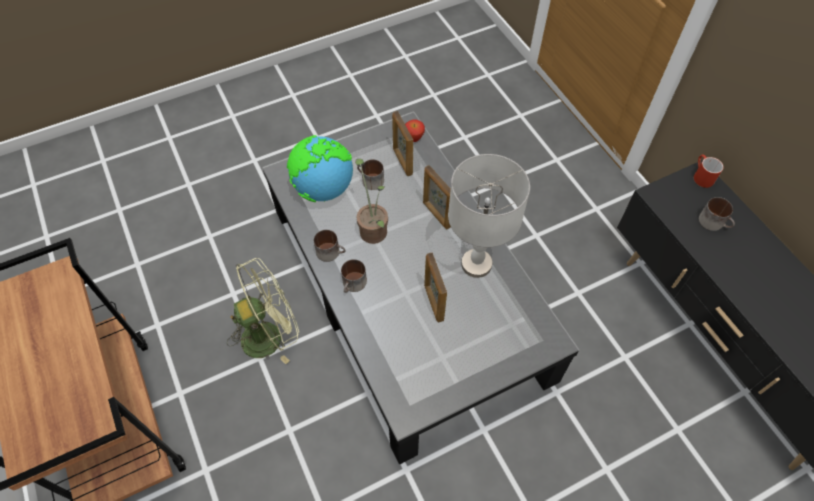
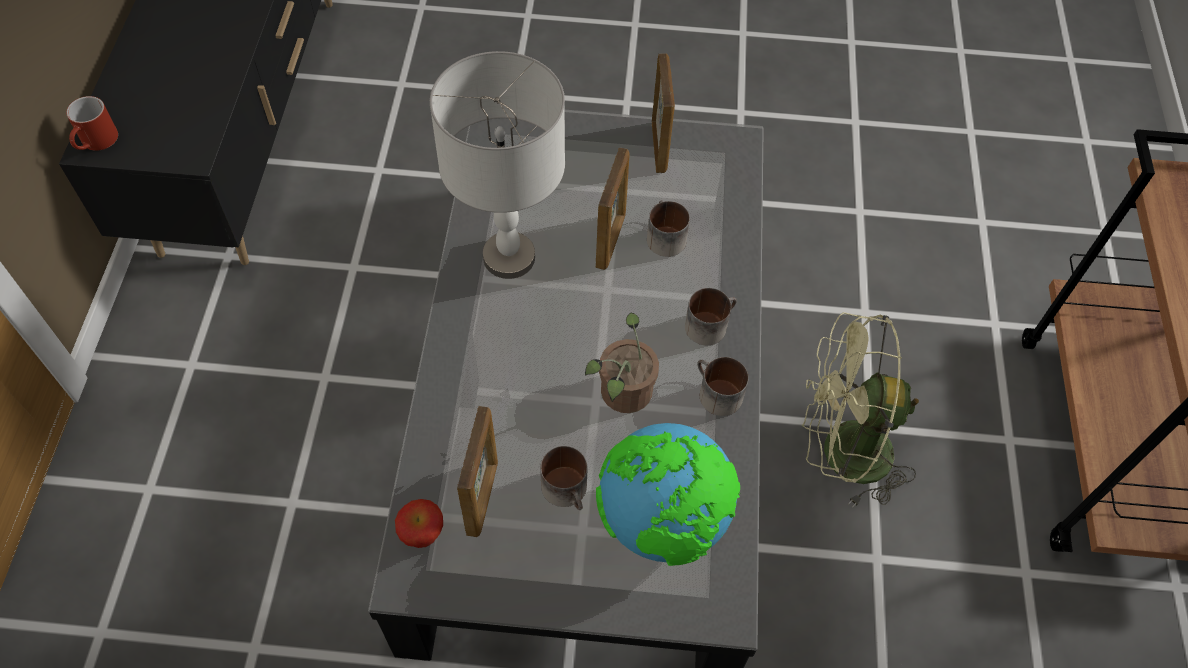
camera: 150 degrees left, 0 degrees up
(436, 214) = (504, 363): picture frame -> picture frame (659, 146)
(714, 222) = (167, 84): mug -> mug (663, 237)

